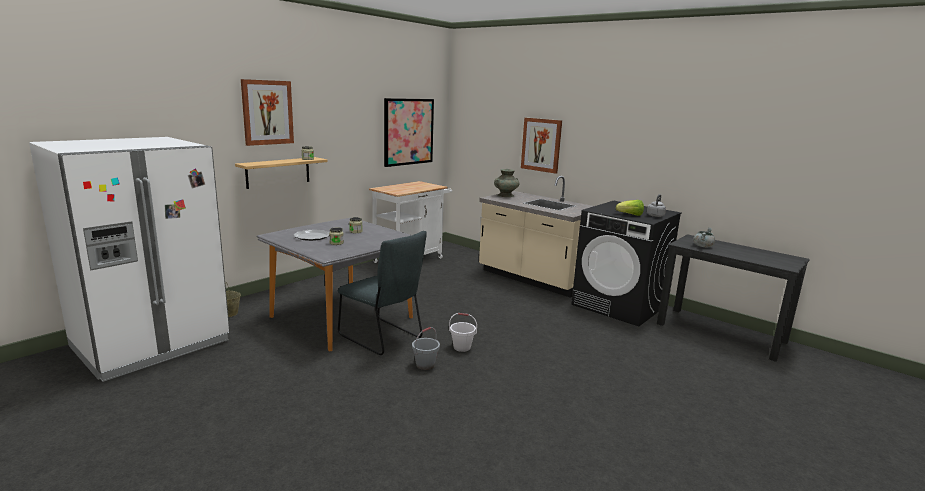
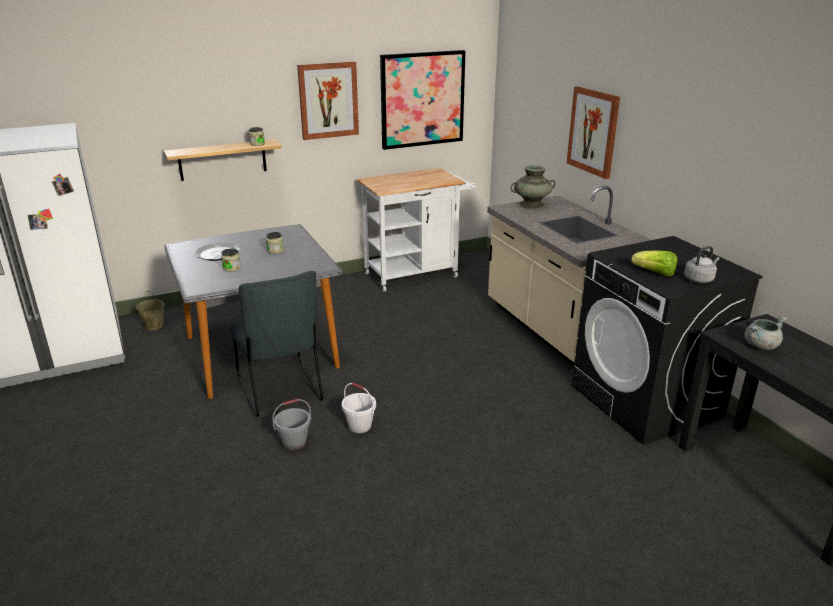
camera: 25 degrees right, 10 degrees up
(267, 112) = (203, 86): picture -> picture (328, 100)

